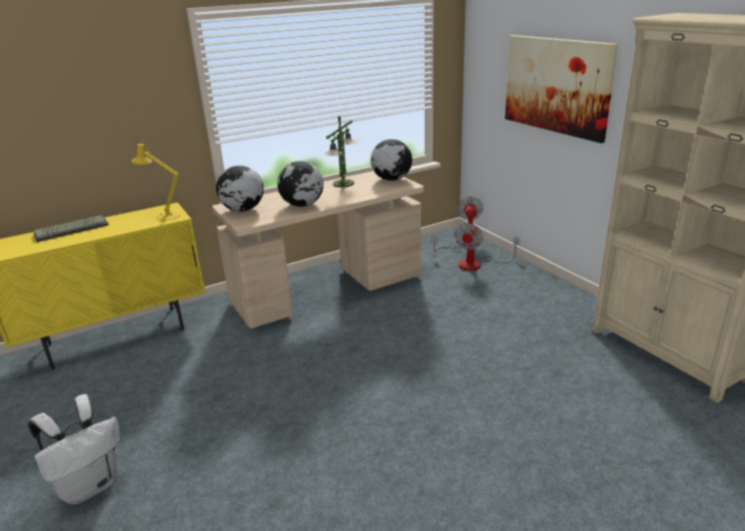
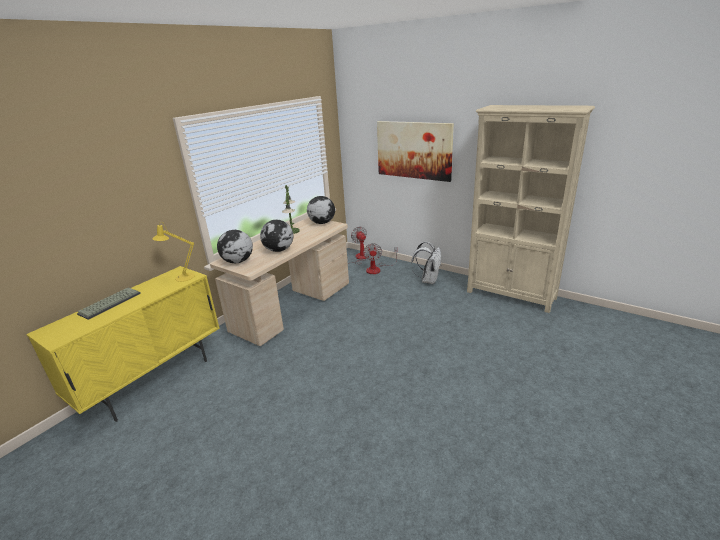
camera: 25 degrees left, 0 degrees up
(90, 485) = (226, 486): white backpack -> white backpack (428, 280)

